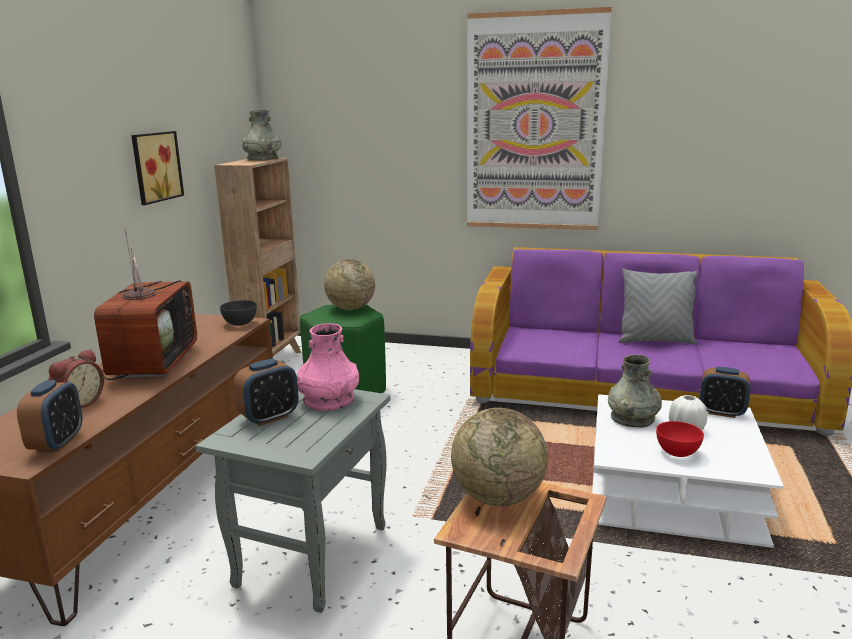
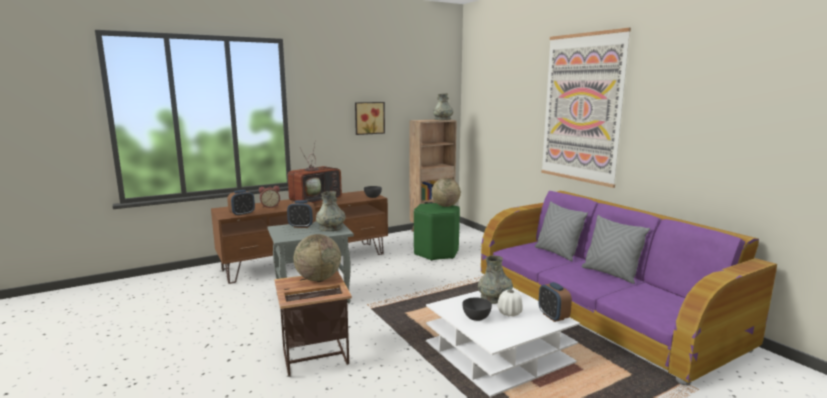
camera: 45 degrees right, 5 degrees down
(329, 399) = (331, 228): pink vase -> grey vase
(561, 335) = (557, 253): none -> grey pillow
(678, 452) = (476, 318): red bowl -> grey bowl

